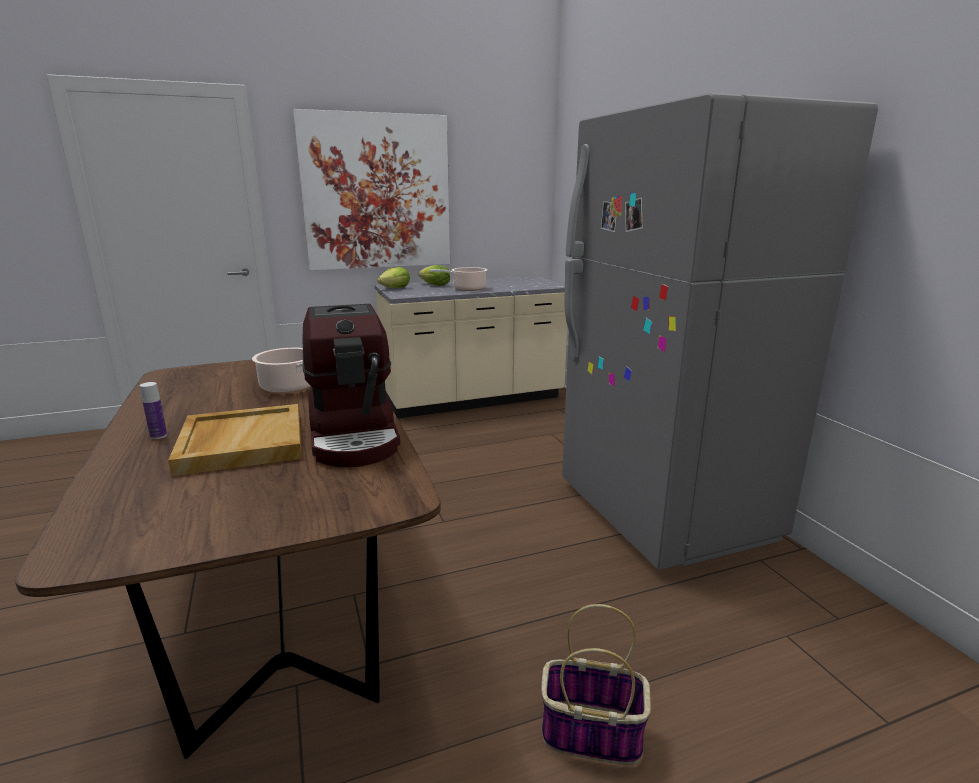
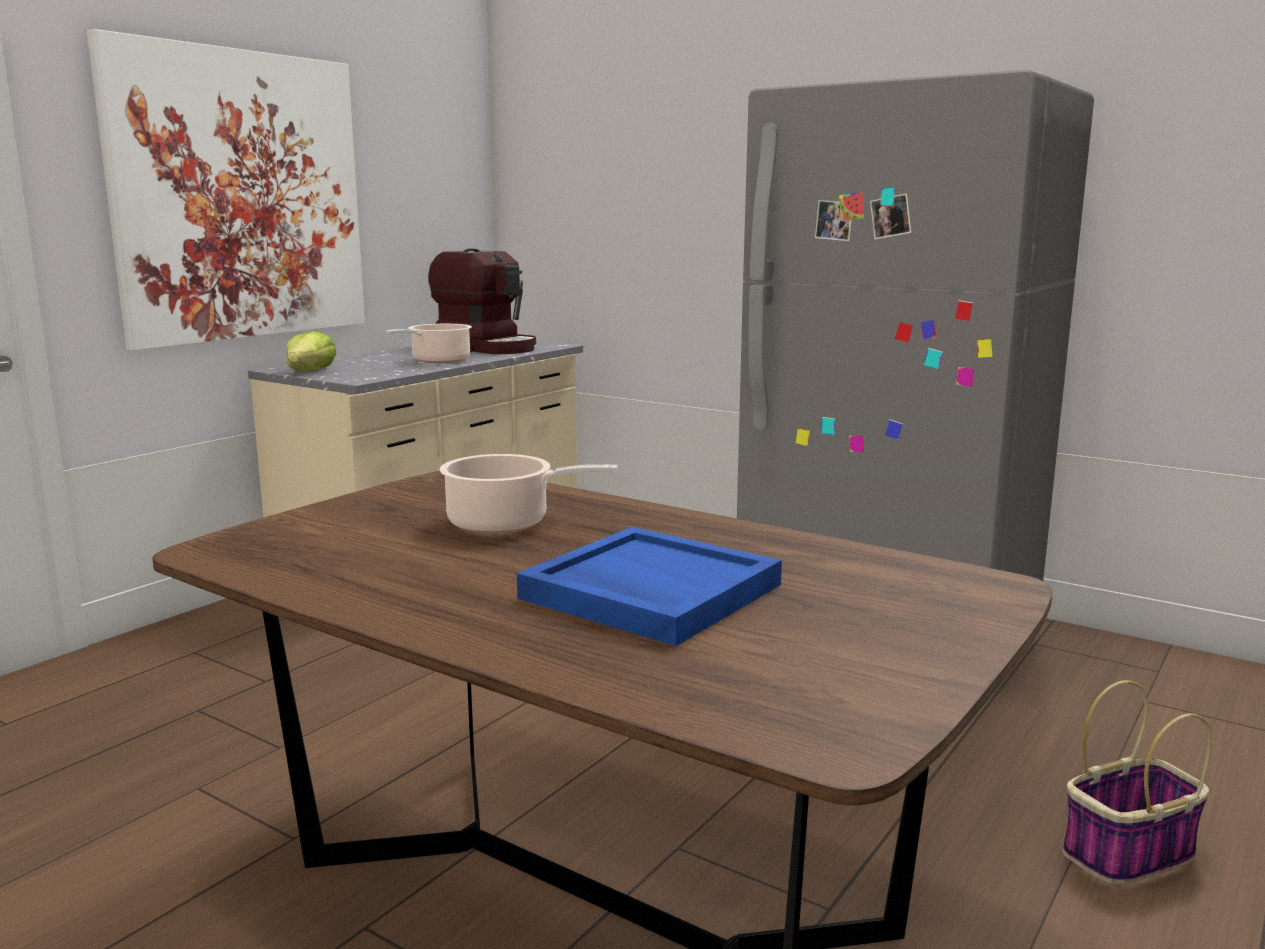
camera: 35 degrees left, 5 degrees down
(158, 436) = (495, 617): bottle -> none
(241, 442) = (648, 591): beige tray -> blue tray
(355, 435) = (768, 549): coffee machine -> coffee machine (487, 347)
(435, 285) = (365, 361): lettuce -> none

